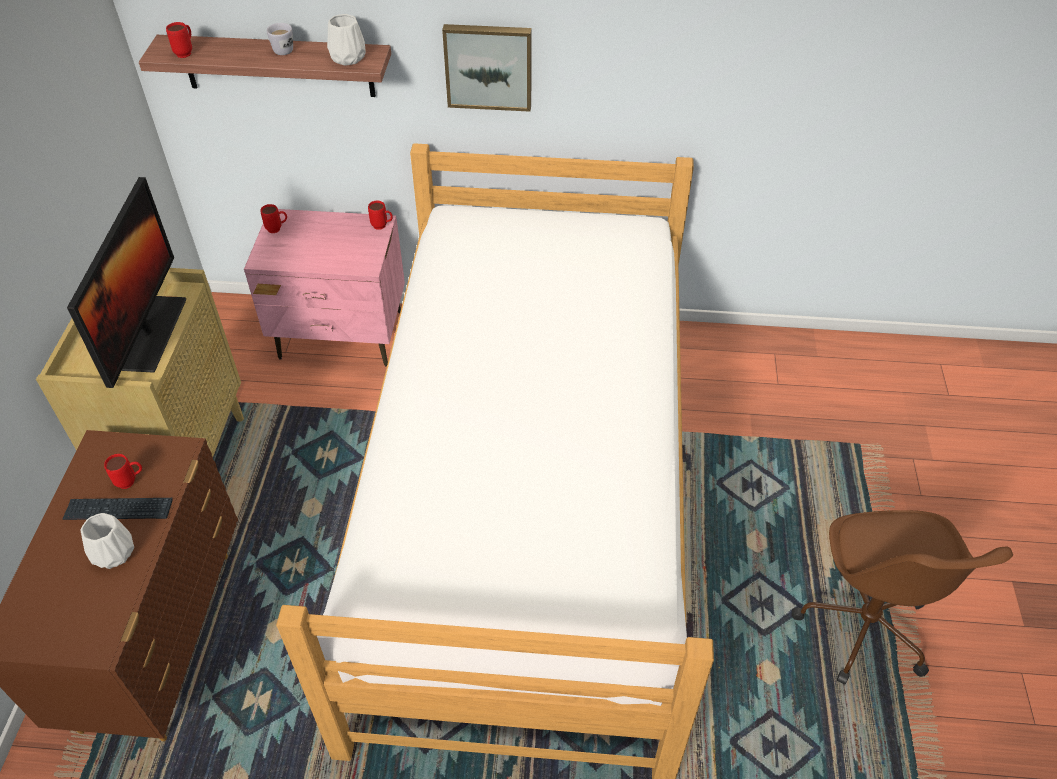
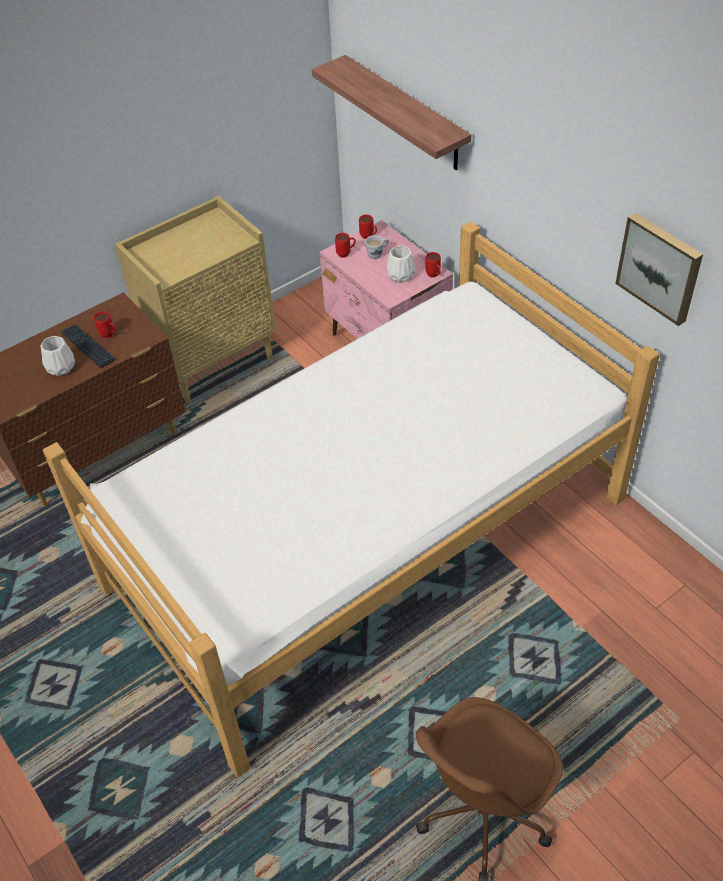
camera: 50 degrees right, 0 degrees up
(148, 333) = (197, 254): monitor -> none
(186, 52) = (344, 76): red mug -> red mug (346, 254)
(285, 49) = (402, 103): white mug -> white mug (377, 253)
(348, 57) = (432, 129): white vase -> white vase (401, 275)
(488, 66) = (530, 186): picture -> picture (660, 267)

